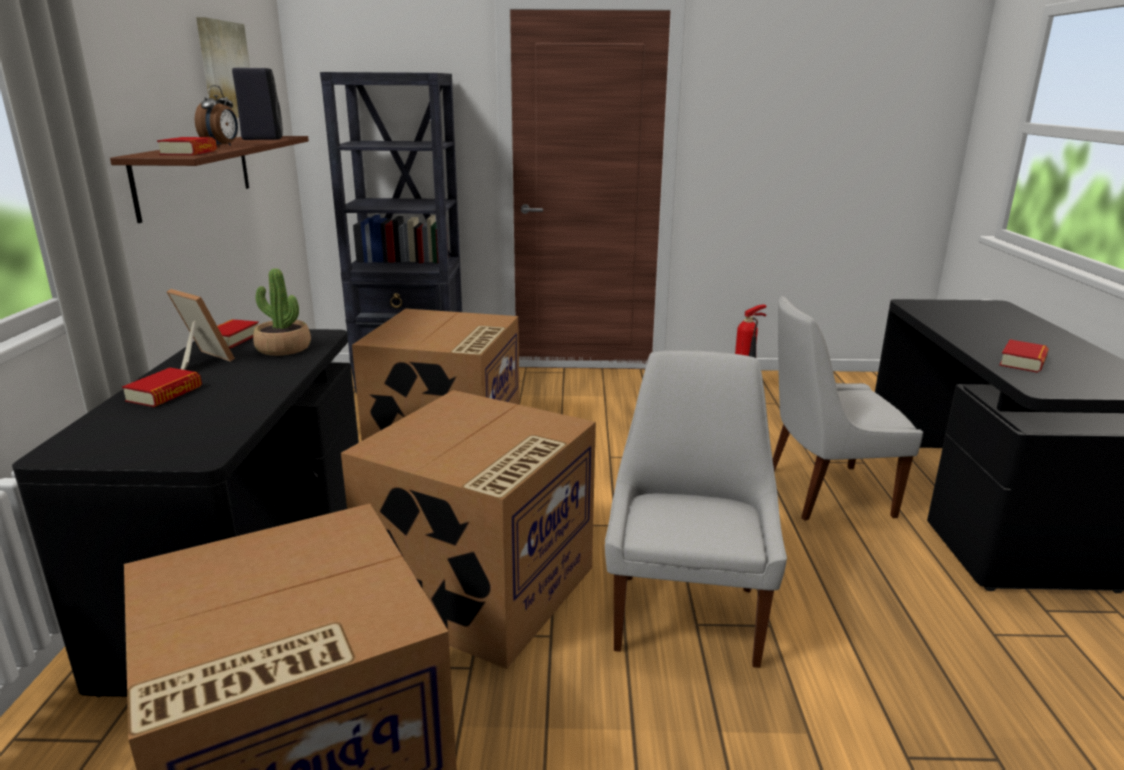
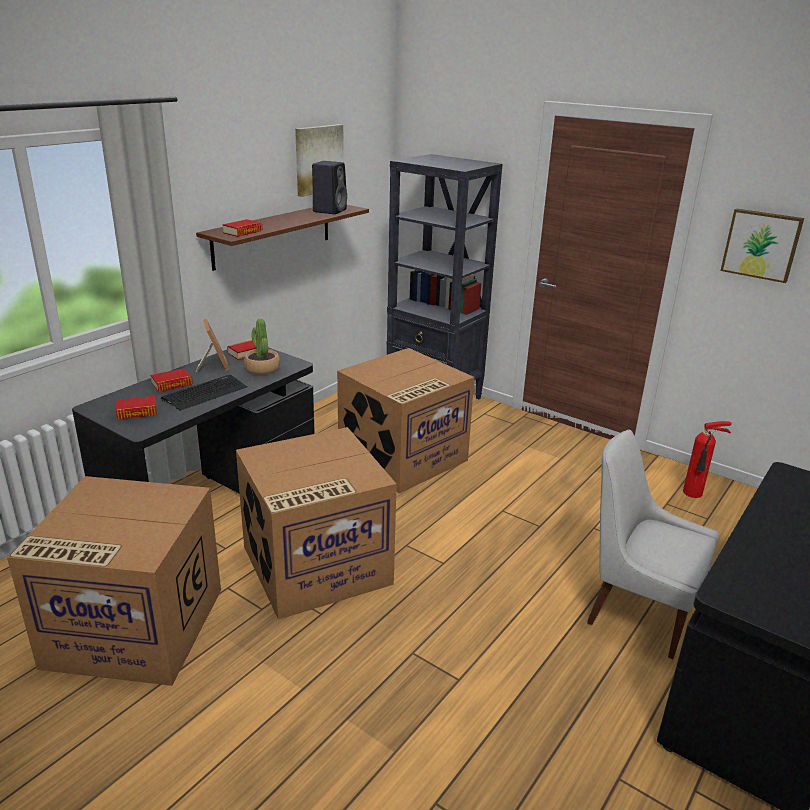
camera: 35 degrees right, 5 degrees up
(222, 146) = (280, 223): alarm clock -> none
(239, 390) = (205, 393): none -> keyboard
(687, 613) = (415, 643): white chair -> none
(751, 123) = (761, 244): none -> picture
(1022, 362) = (765, 567): book -> book (137, 412)

